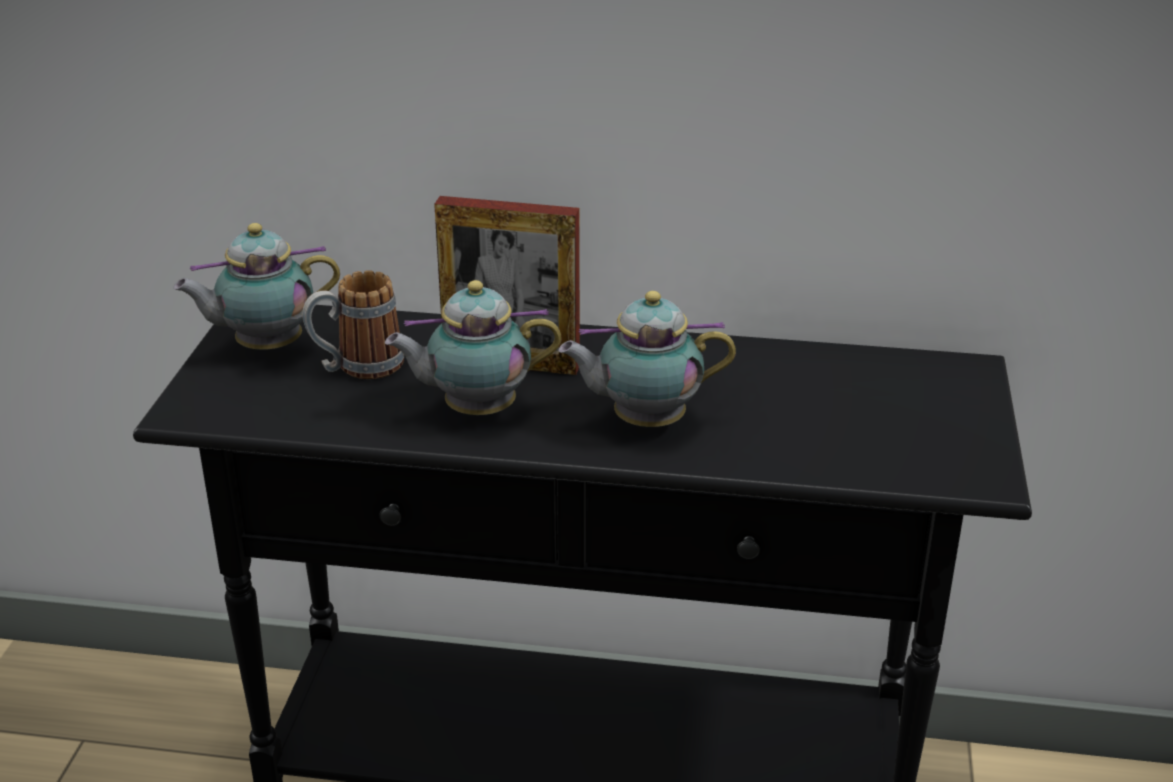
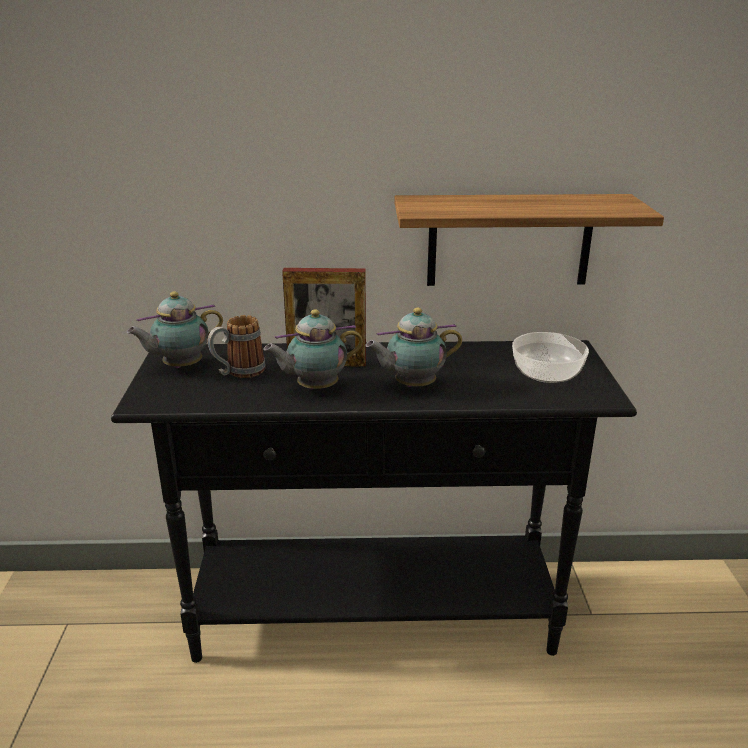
camera: 10 degrees left, 5 degrees down
(861, 165) = (509, 240): none -> shelf
(893, 419) = (546, 373): none -> bowl

